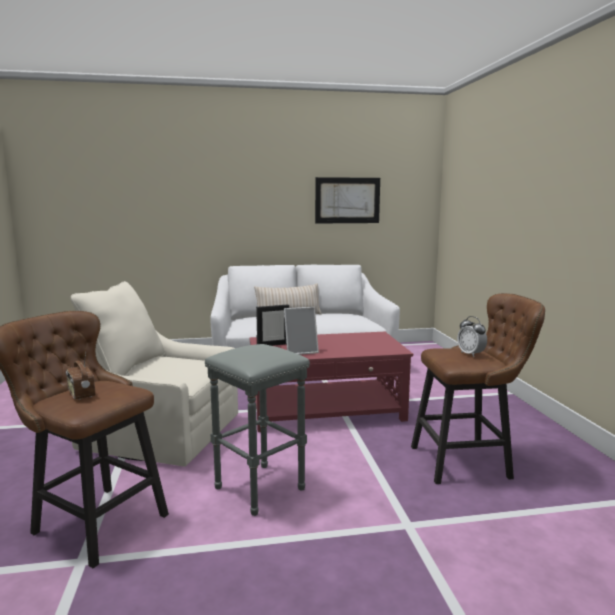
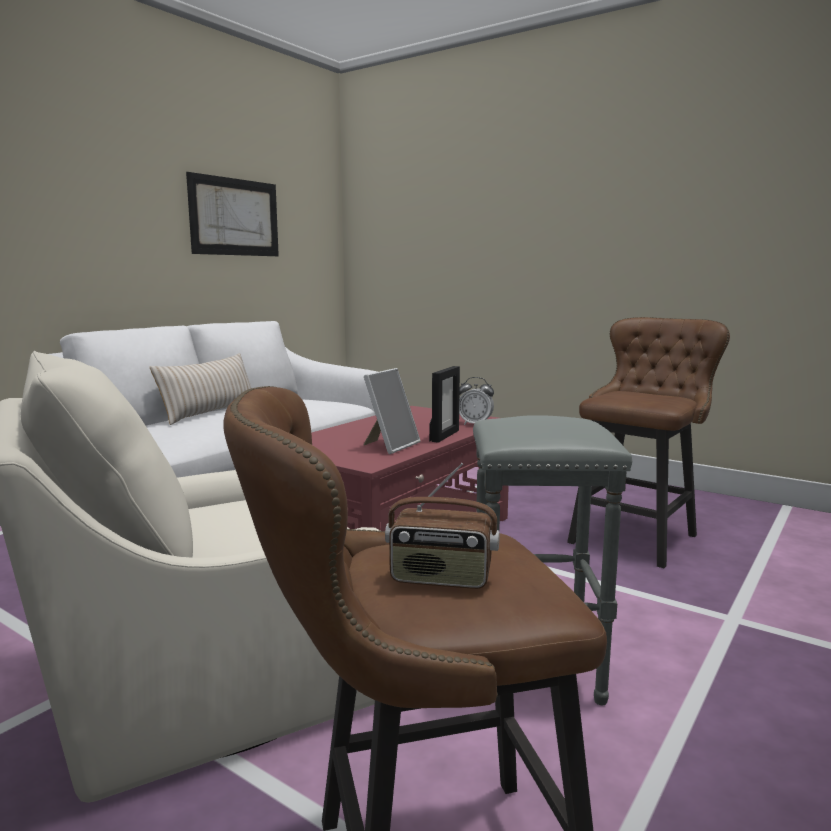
camera: 45 degrees left, 0 degrees up
(273, 344) = (324, 447): picture frame -> picture frame (444, 435)
(471, 354) = (642, 394): alarm clock -> alarm clock (475, 424)

